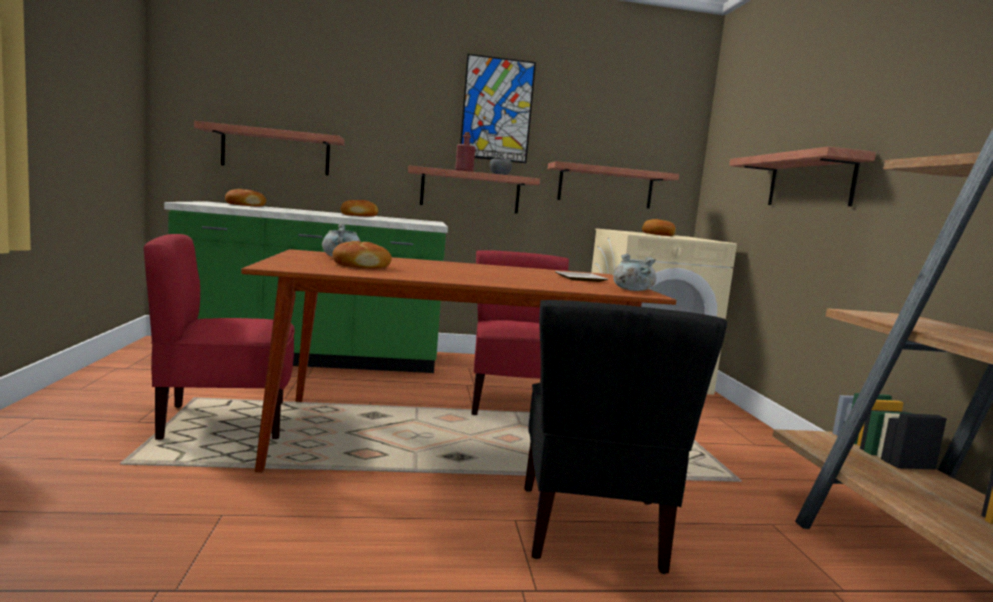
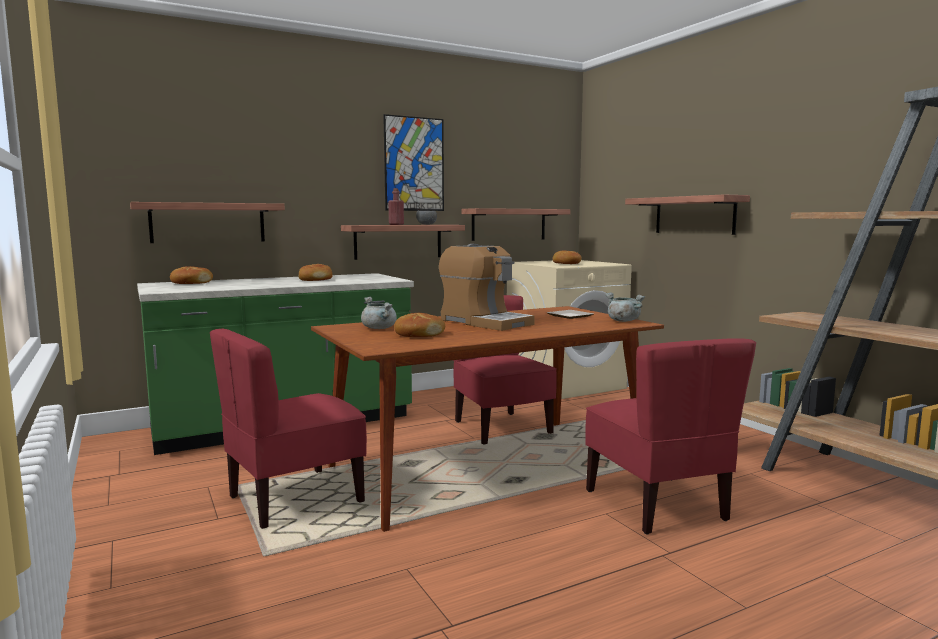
camera: 20 degrees left, 0 degrees up
(465, 269) = (484, 322): none -> coffee machine
(592, 528) = (657, 505): black chair -> red chair

